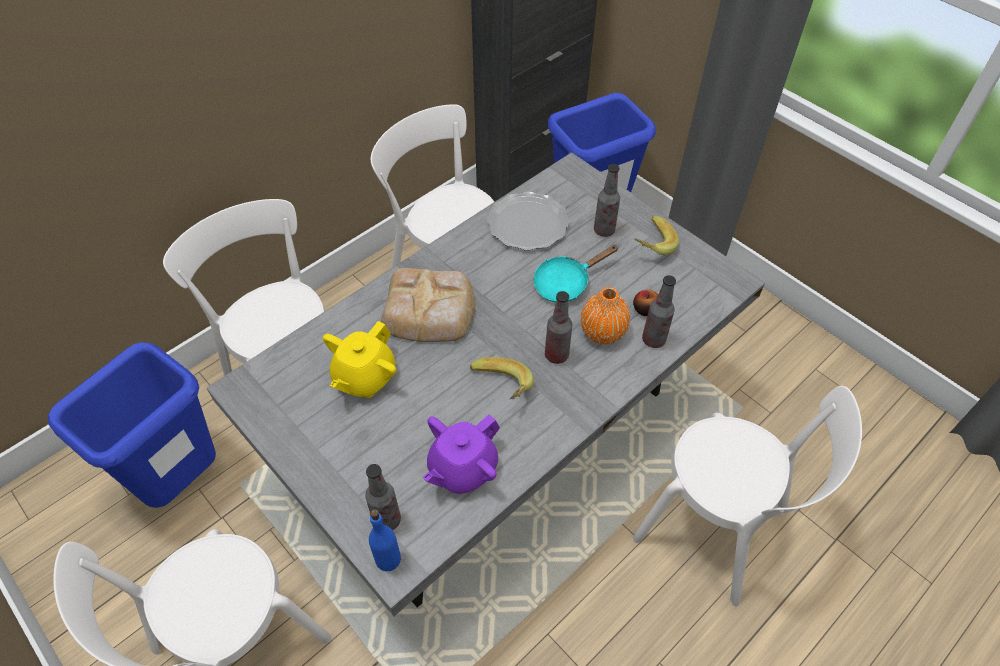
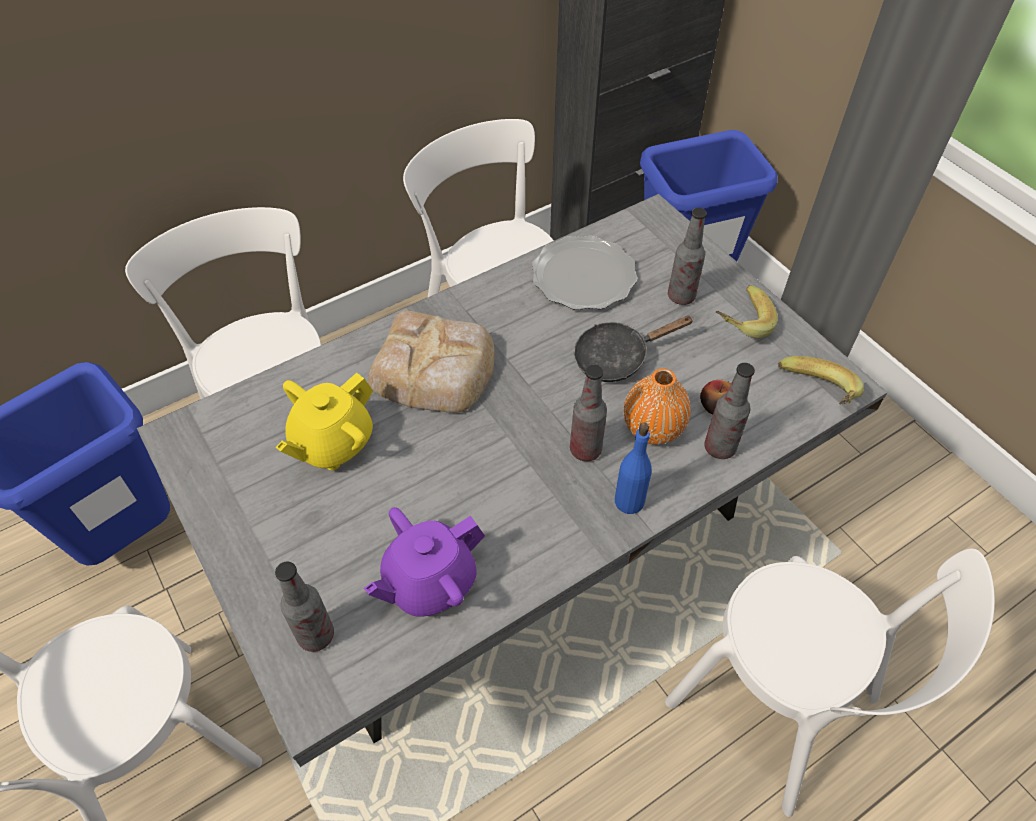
camera: 10 degrees right, 0 degrees up
(388, 558) = (304, 688): blue bottle -> blue bottle (629, 501)
(500, 389) = (502, 484): banana -> banana (814, 395)
(566, 283) = (617, 357): turquoise frying pan -> black frying pan

